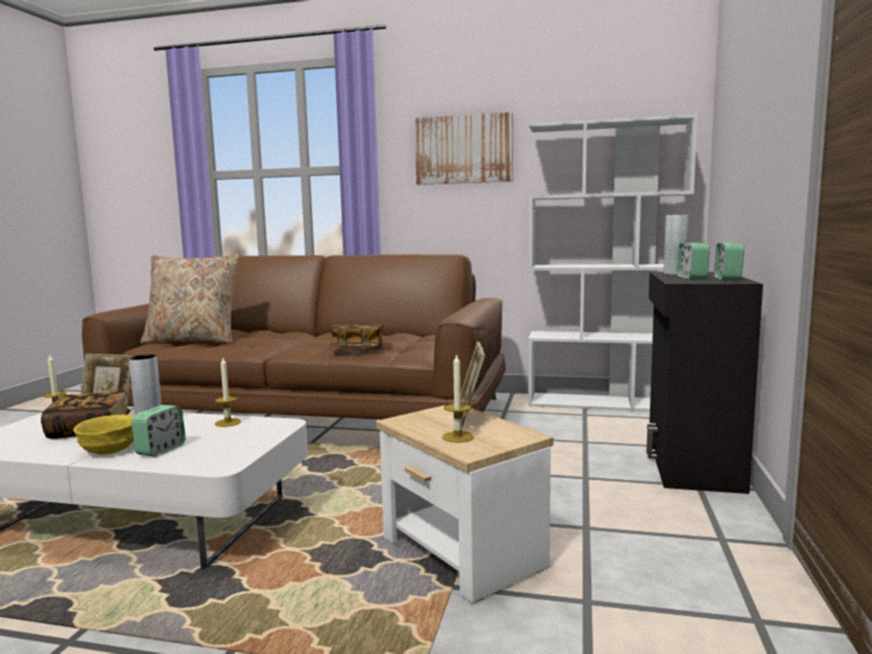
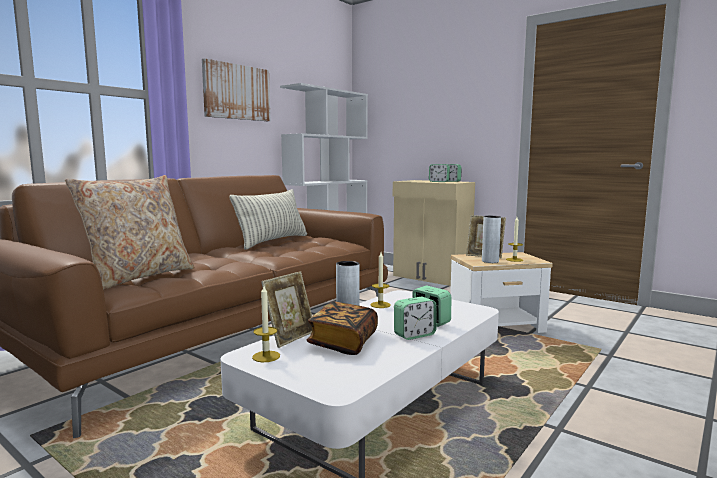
camera: 65 degrees left, 0 degrees up
(110, 450) = (414, 335): yellow bowl -> alarm clock
(357, 349) = (310, 248): book -> none
(389, 336) = (272, 241): none -> pillow
(675, 274) = (416, 181): grey vase -> grey vase (490, 261)
(690, 463) = (431, 277): black cabinet -> beige cabinet

